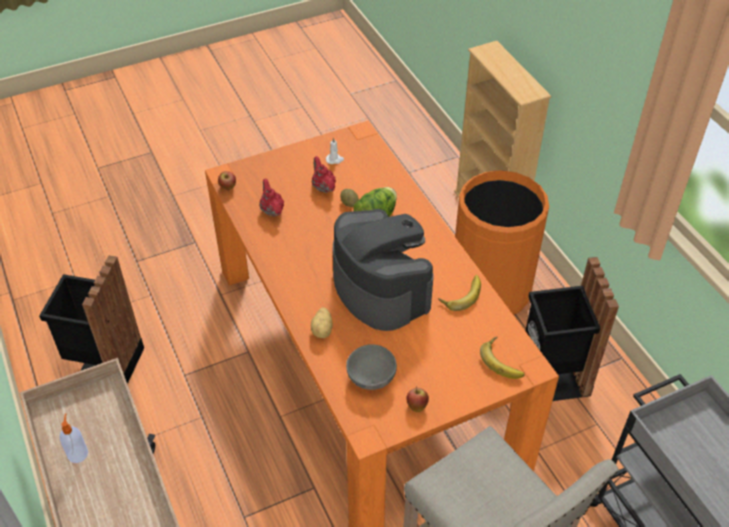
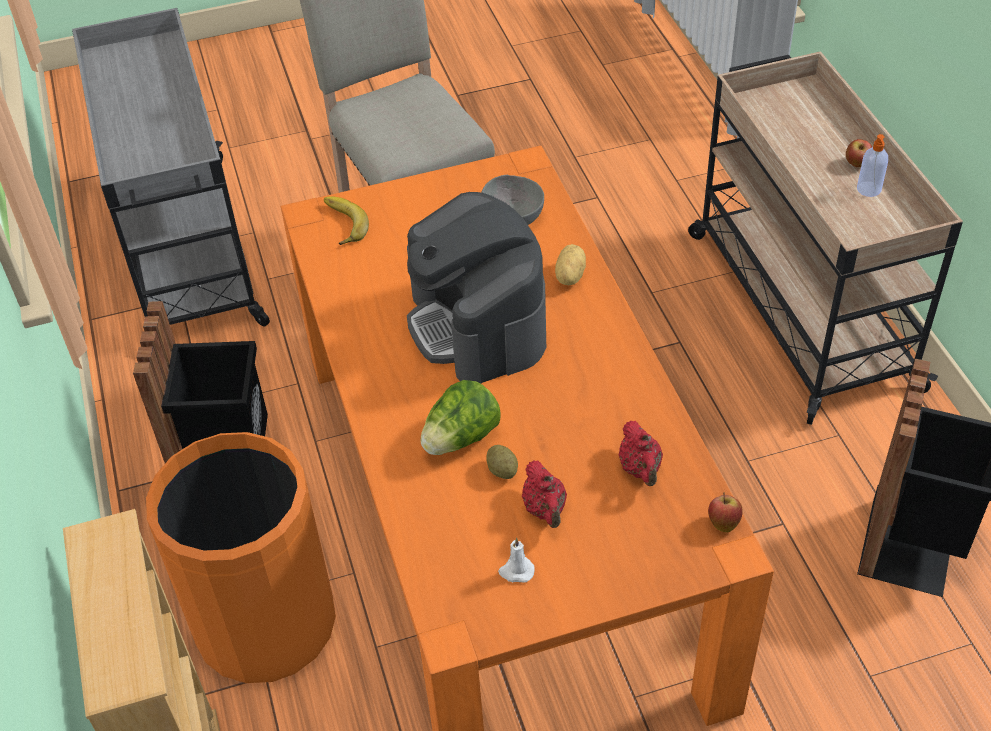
camera: 170 degrees left, 0 degrees up
(416, 405) = (463, 187): apple -> apple (857, 164)
(461, 294) = (364, 308): banana -> none

